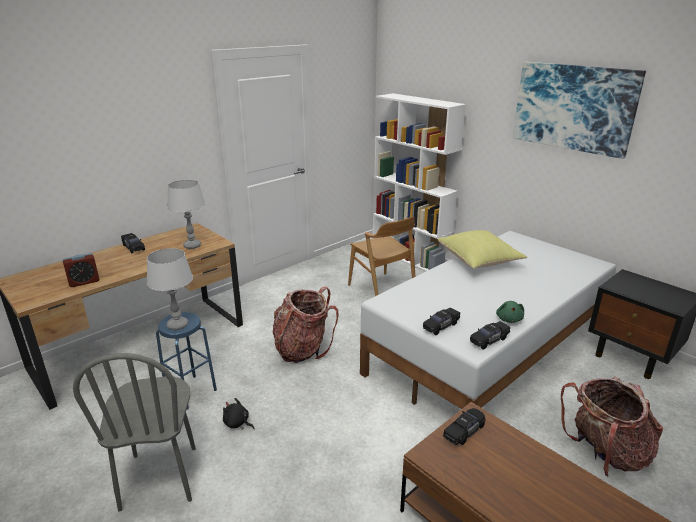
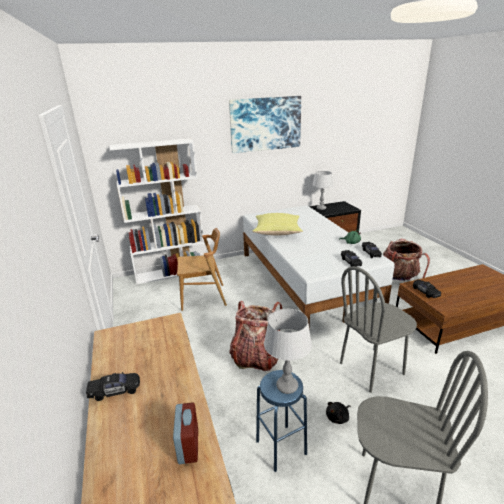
camera: 65 degrees left, 0 degrees up
(192, 246) = (160, 340): grey table lamp -> grey table lamp (321, 208)
(329, 442) = (372, 369): none -> grey chair

